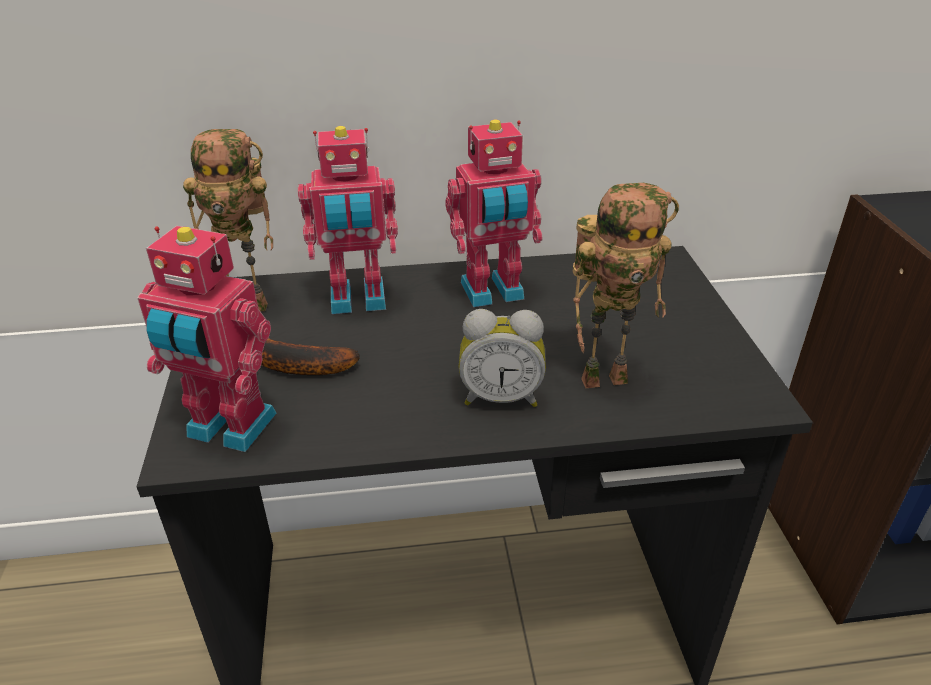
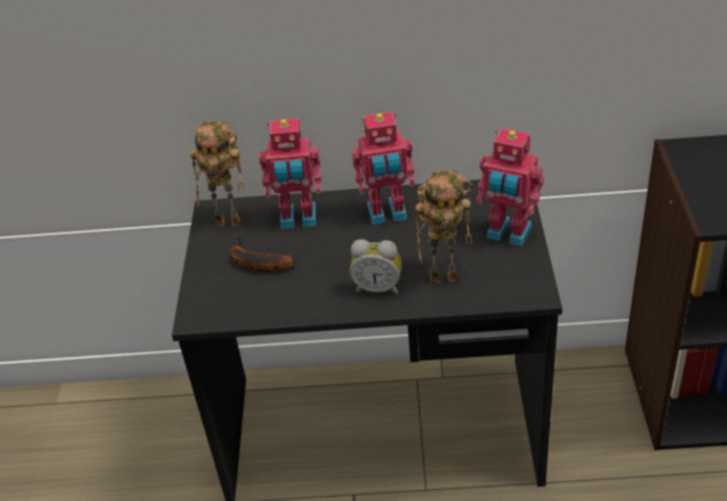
camera: 10 degrees right, 5 degrees up
(228, 429) = (219, 304): toy robot -> toy robot (508, 234)

